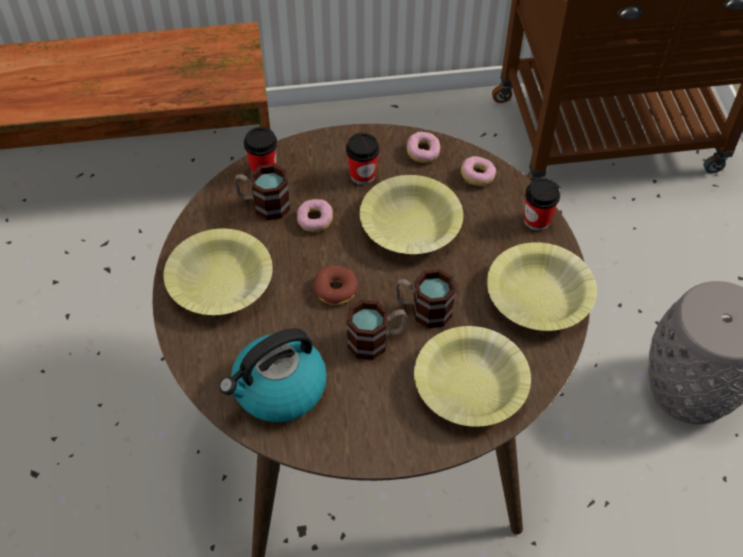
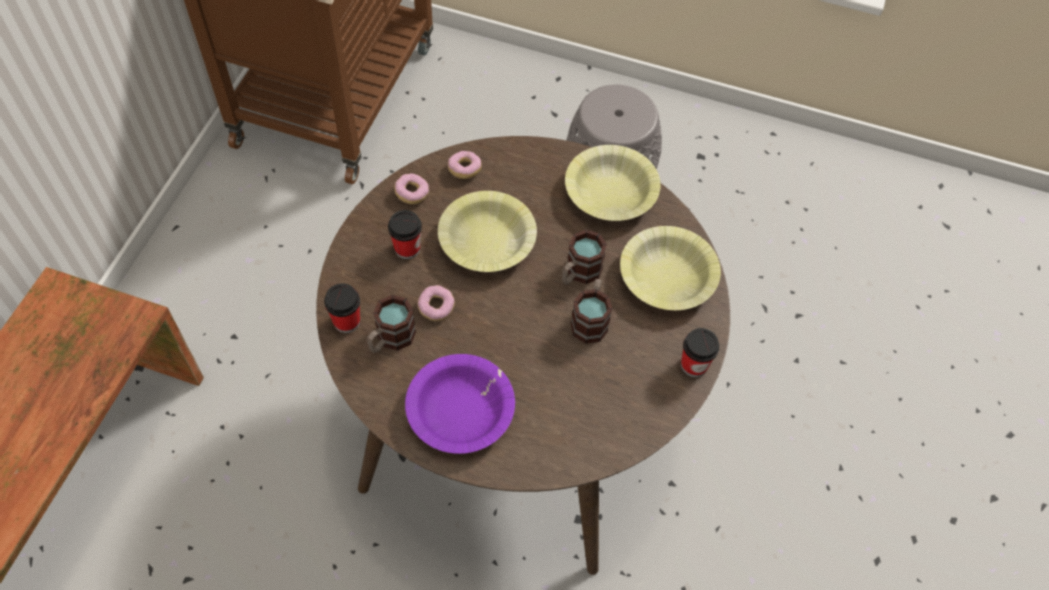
camera: 65 degrees left, 5 degrees up
(220, 283) = (461, 411): yellow bowl -> purple bowl
(278, 390) = (601, 412): kettle -> none
(336, 290) = (522, 325): donut -> none
(537, 221) = (536, 155): cup -> cup (694, 365)

